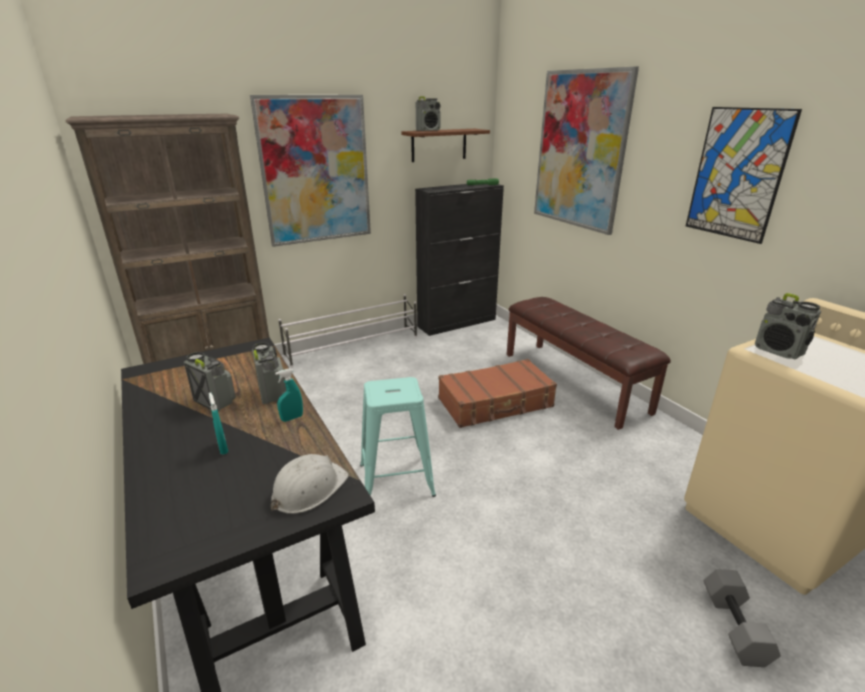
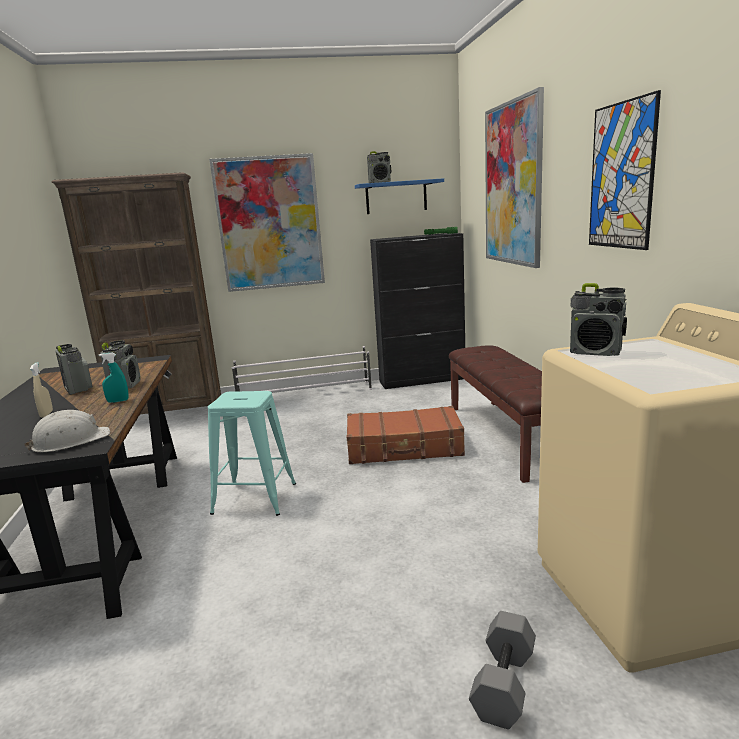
camera: 20 degrees right, 10 degrees down
(223, 448) = (46, 414): turquoise spray bottle -> beige spray bottle
(439, 145) = (396, 197): brown shelf -> blue shelf
(778, 351) = (596, 352): radio -> radio turned 45 degrees counterclockwise

